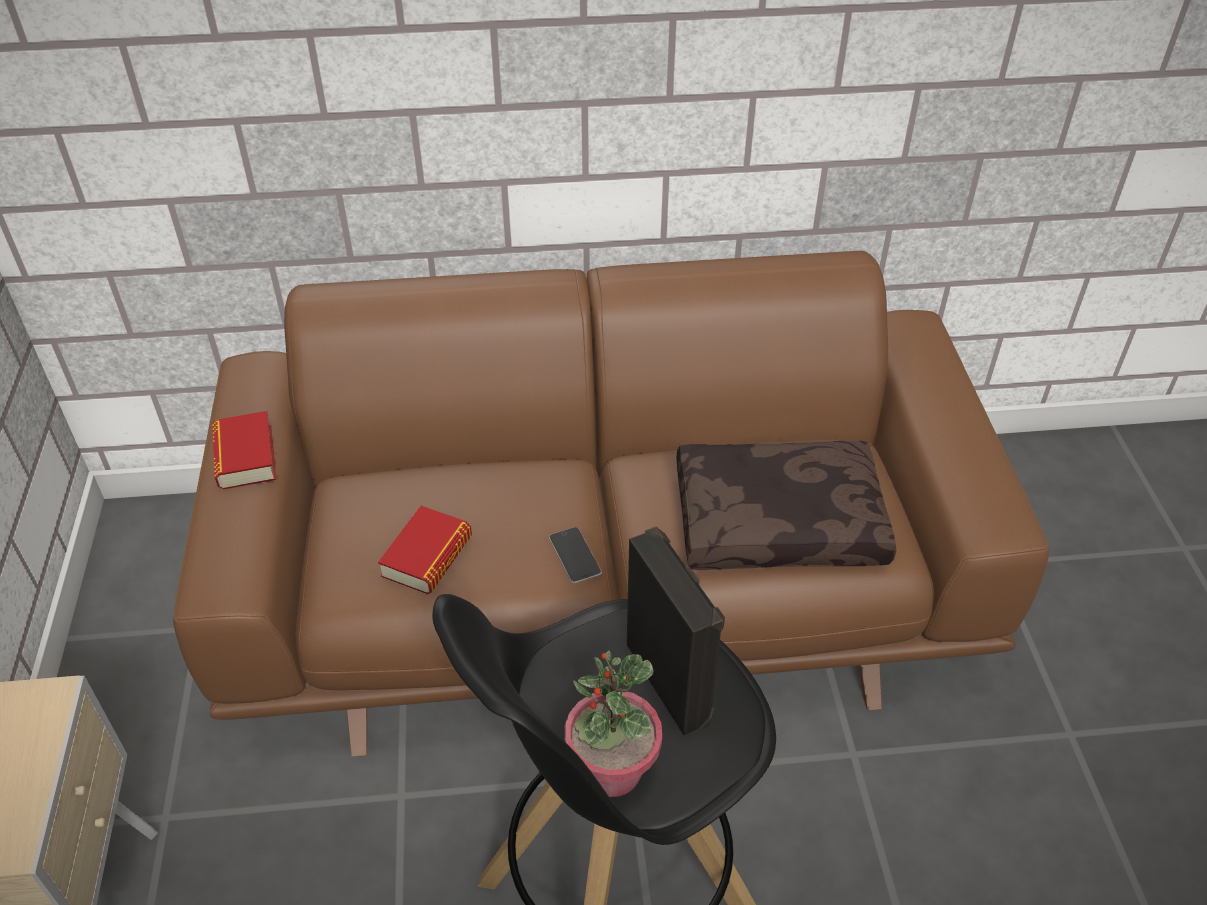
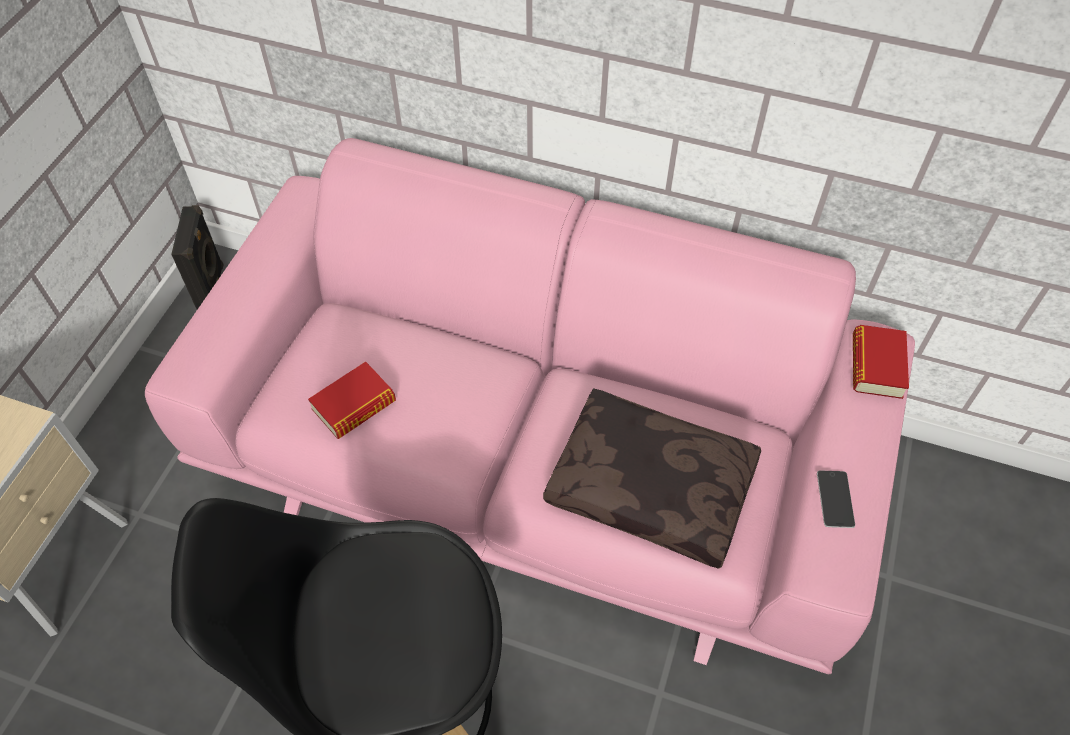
camera: 25 degrees right, 10 degrees up
(245, 457) = (259, 270): book -> book (876, 366)
(574, 555) = (467, 449): phone -> phone (835, 499)
(606, 590) = (538, 464): brown sofa -> pink sofa
(612, 771) = (335, 672): potted plant -> none
(671, 682) = (424, 616): black speaker -> black speaker (212, 287)

